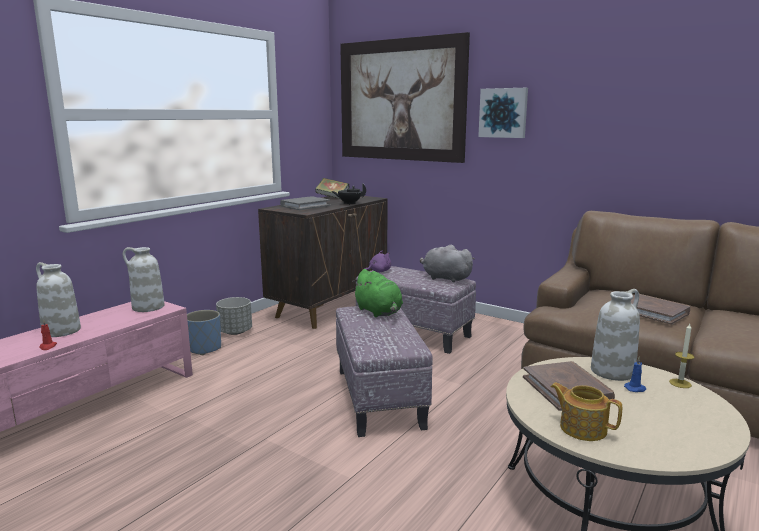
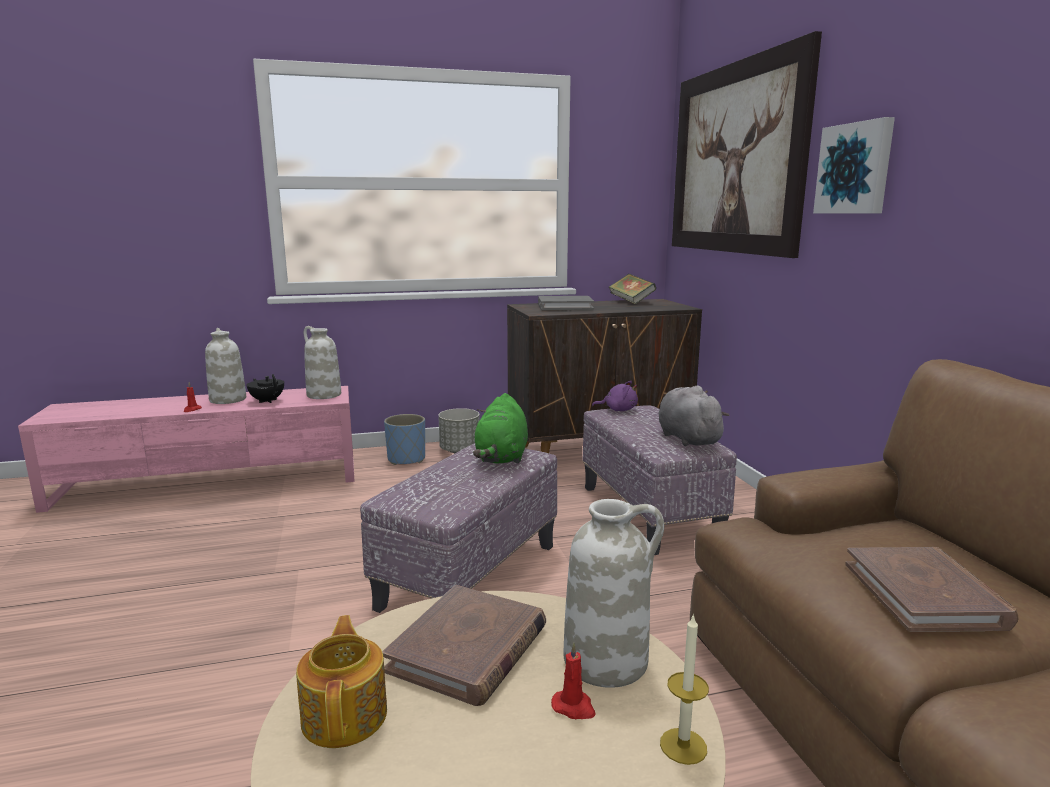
camera: 40 degrees right, 0 degrees up
(349, 203) = (625, 310): black teapot -> black teapot (267, 401)
(635, 389) = (574, 707): blue candle -> red candle

